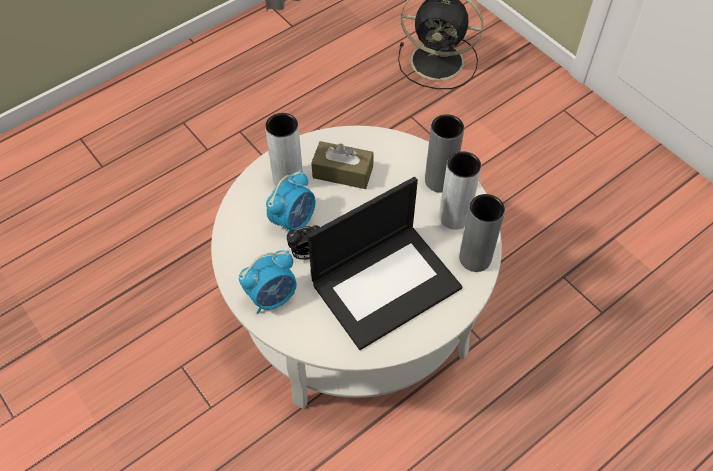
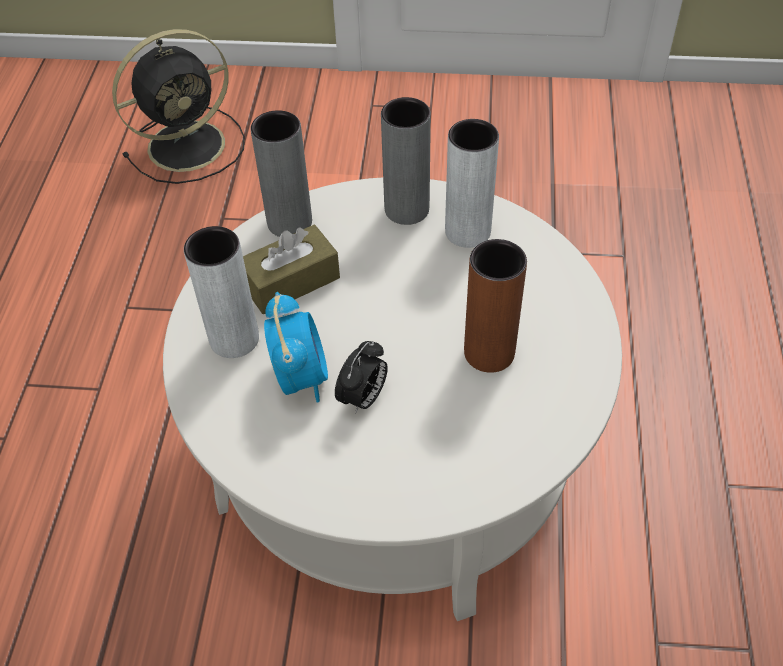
camera: 45 degrees left, 5 degrees down
(272, 296) = (385, 479): alarm clock -> none
(386, 284) = (489, 352): laptop -> brown vase
(475, 258) = (539, 253): grey vase -> grey vase (289, 222)

